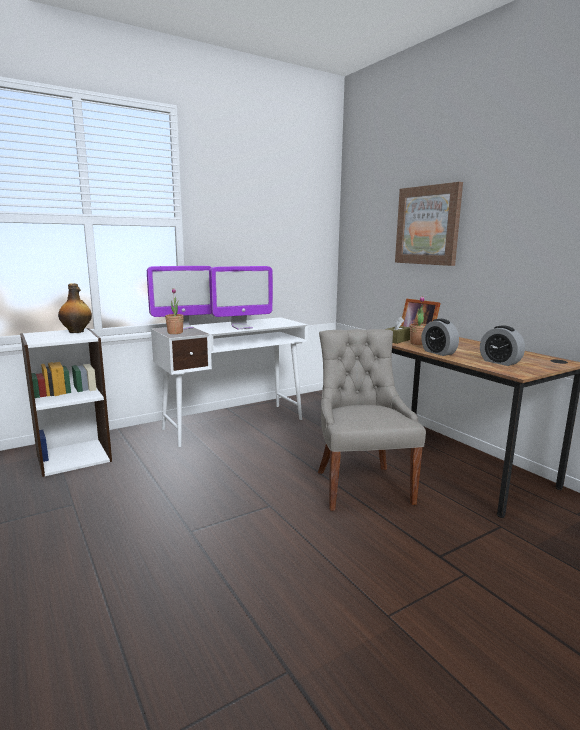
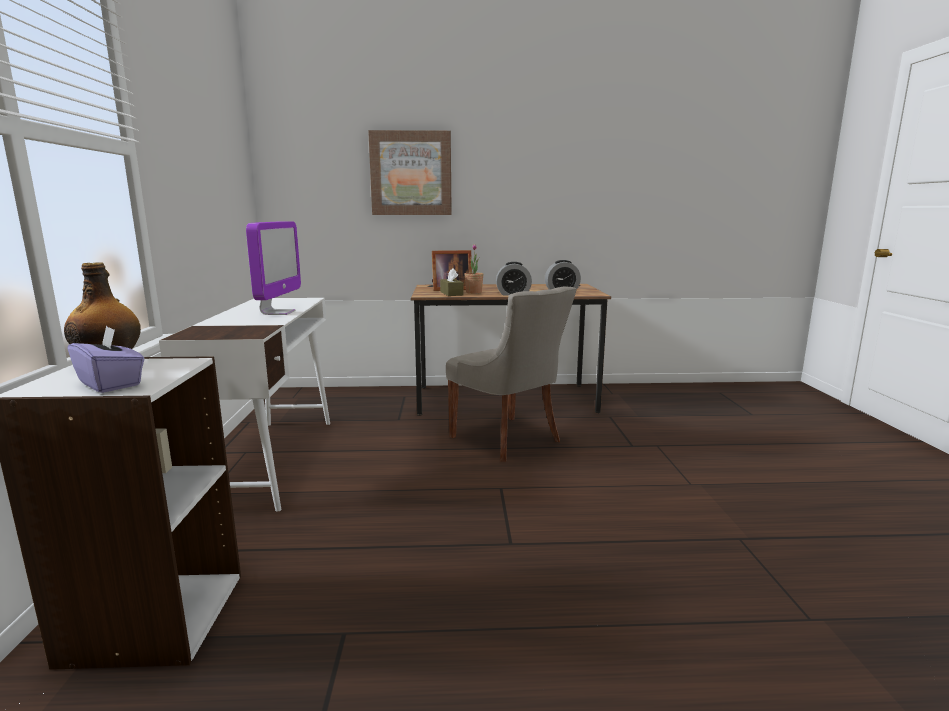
camera: 60 degrees left, 0 degrees up
(43, 338) = (111, 383): none -> purple tissue box
(175, 333) = (235, 334): potted plant -> none
(183, 327) = (205, 328): monitor -> none
(361, 485) = (508, 439): grey chair -> grey chair turned 150 degrees counterclockwise

